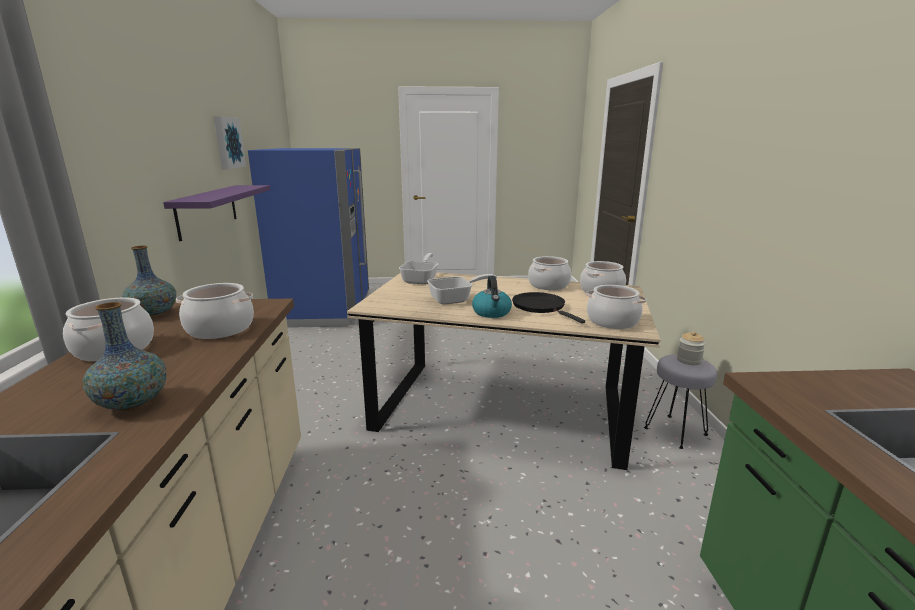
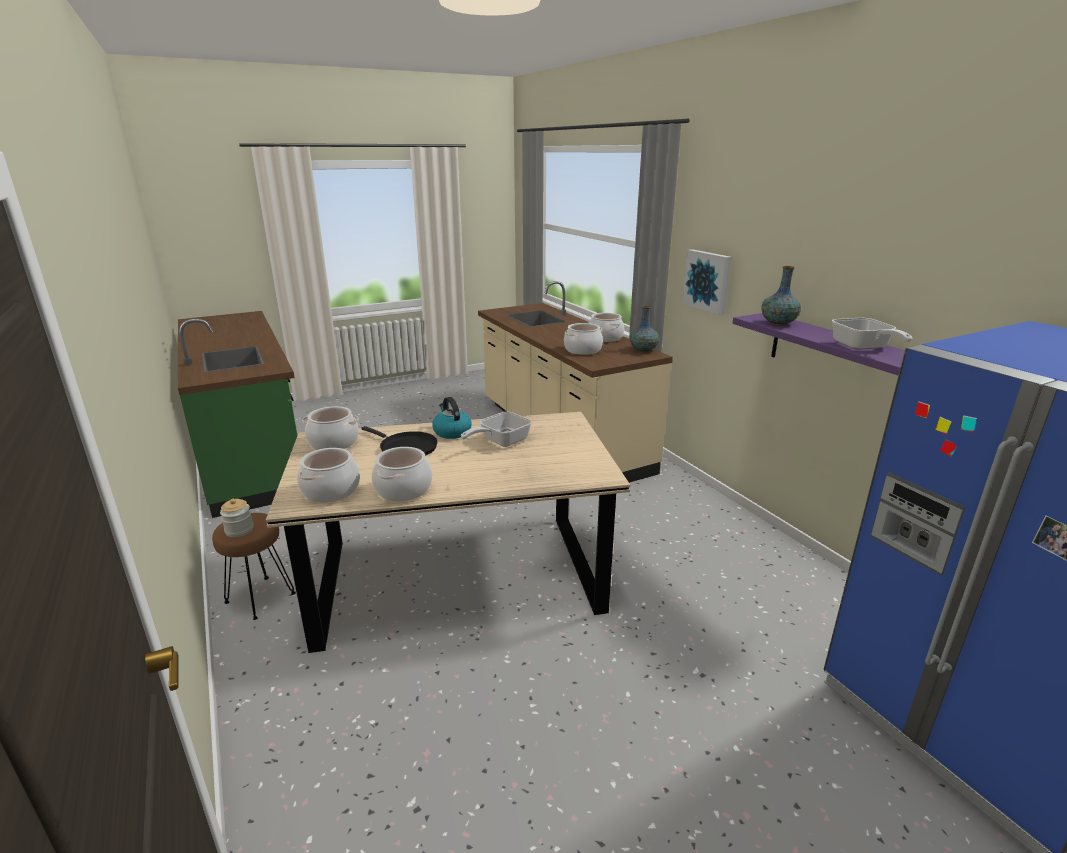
camera: 155 degrees right, 5 degrees up
(133, 403) = (544, 330): vase -> vase (778, 323)
(227, 143) = (961, 291): picture -> picture (708, 281)
(421, 279) = (576, 466): frying pan -> frying pan (863, 347)
(675, 432) = (260, 597): grey stool -> brown stool

